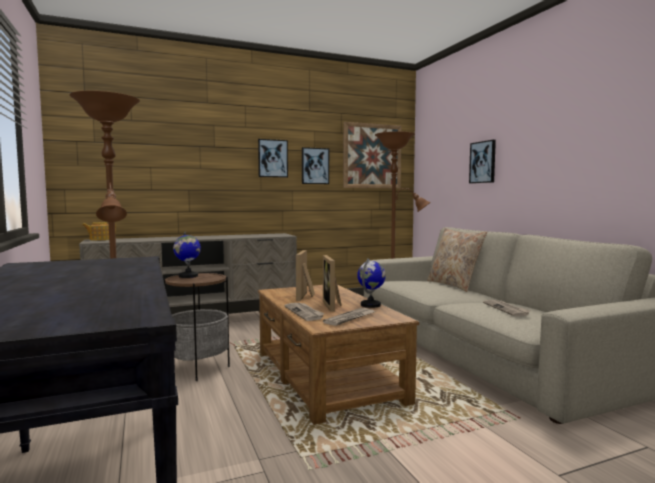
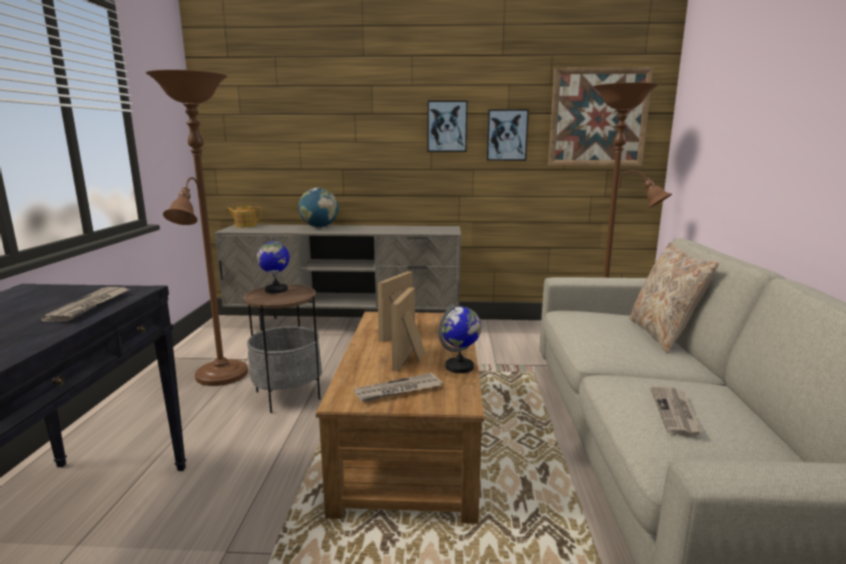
camera: 25 degrees right, 10 degrees up
(173, 237) = (319, 227): none -> globe
(304, 313) = (358, 367): newspaper -> newspaper (89, 306)
(483, 162) = (757, 135): picture -> none

